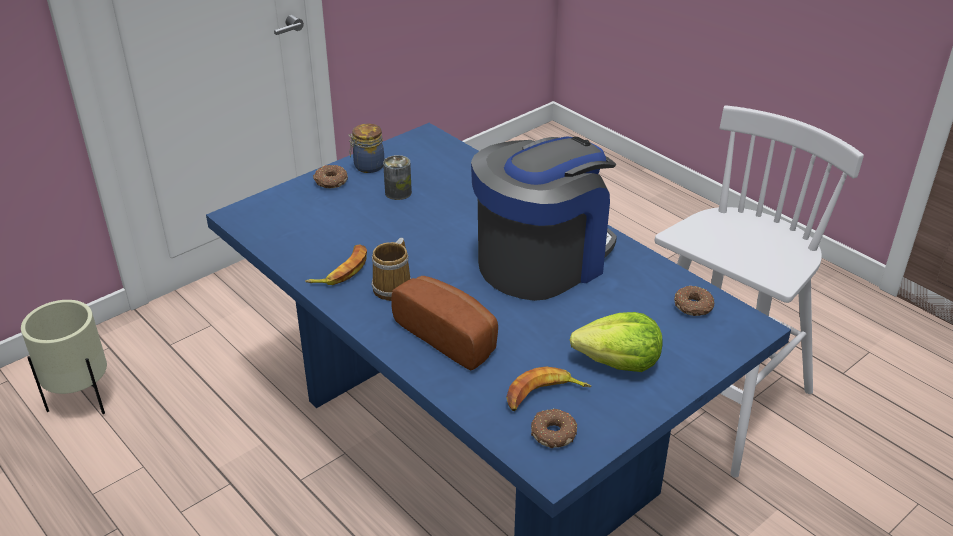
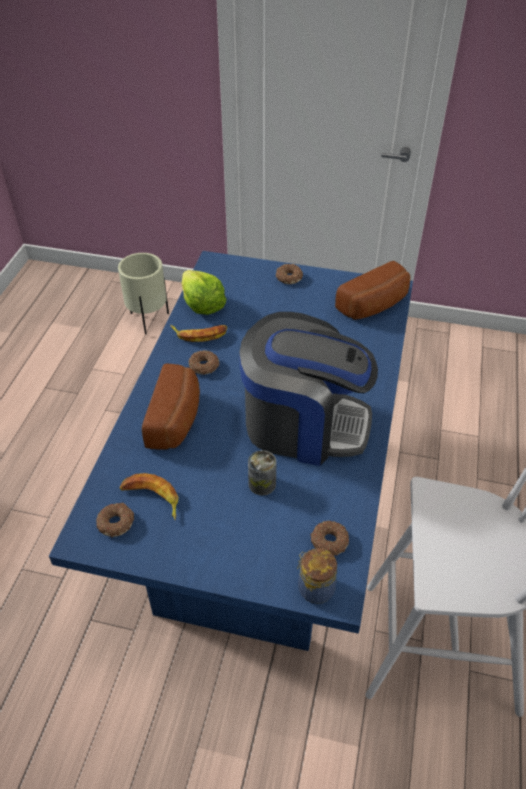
camera: 55 degrees right, 10 degrees up
(367, 166) = (324, 283): jar -> jar (314, 587)
(394, 286) = (204, 366): mug -> donut
(398, 192) = (309, 312): can -> can (262, 484)
(437, 155) = (375, 306): none -> bread
(619, 362) = (221, 525): lettuce -> lettuce (202, 304)

